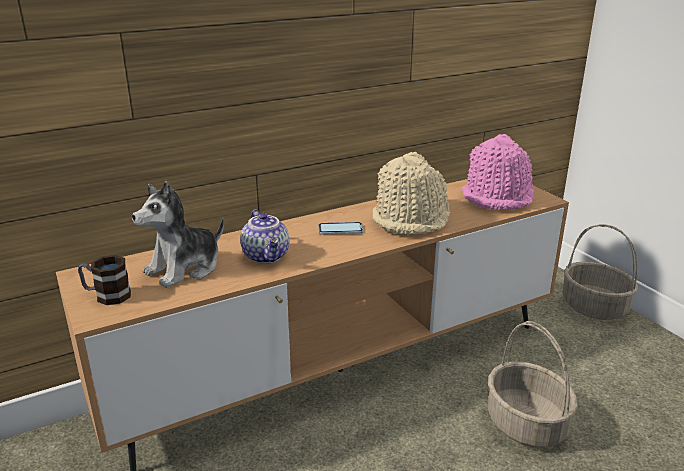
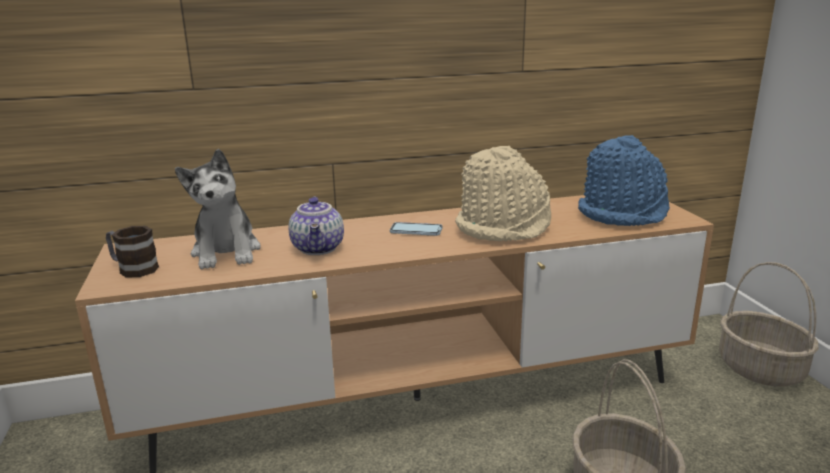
camera: 15 degrees right, 5 degrees down
(184, 268) = (226, 252): plush toy -> plush toy turned 75 degrees counterclockwise
(498, 197) = (623, 213): pink hat -> blue hat

